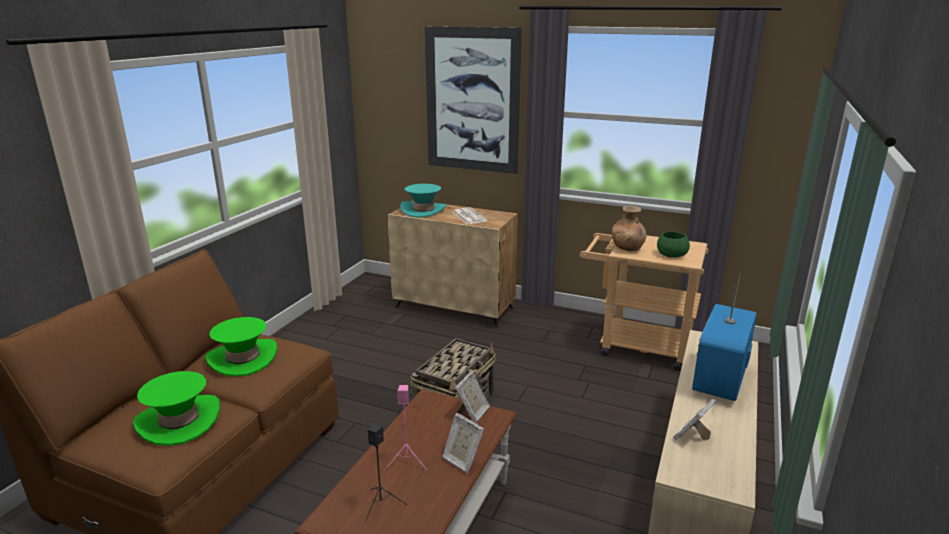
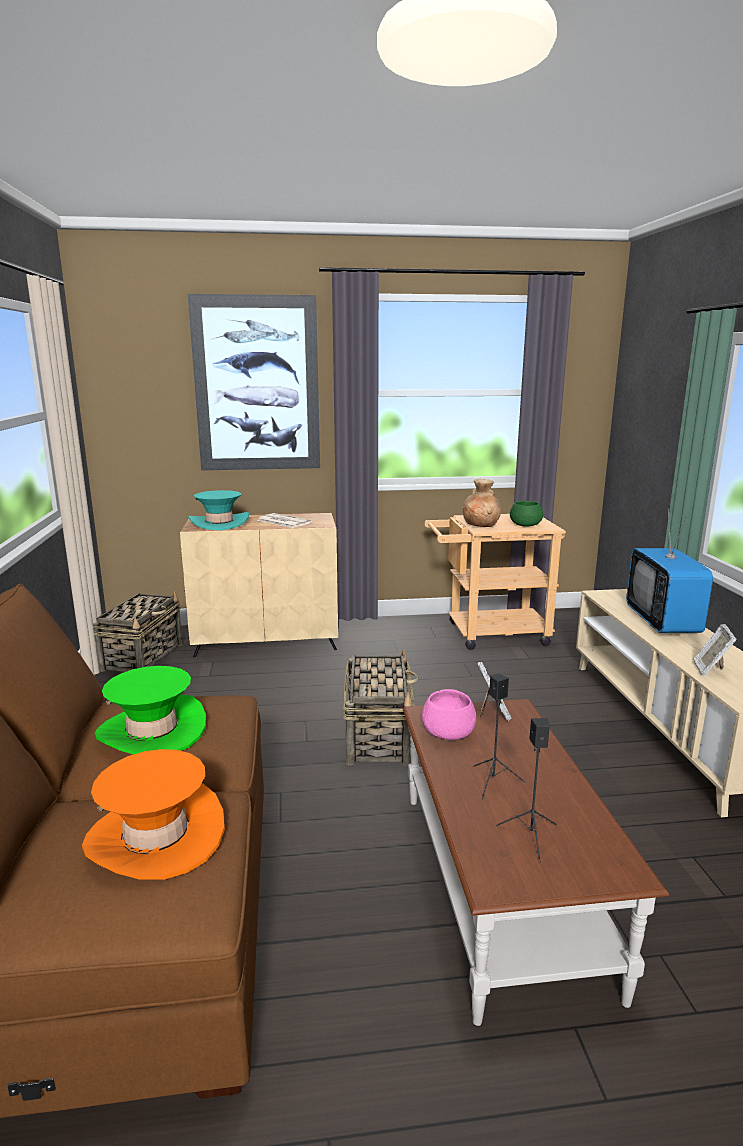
camera: 30 degrees left, 5 degrees down
(179, 421) = (156, 836): green hat -> orange hat
(366, 298) = (143, 656): none -> basket
(407, 461) = (494, 781): pink speaker -> black speaker
(424, 417) = (448, 732): none -> pink bowl
(462, 460) = (546, 759): picture frame -> none

